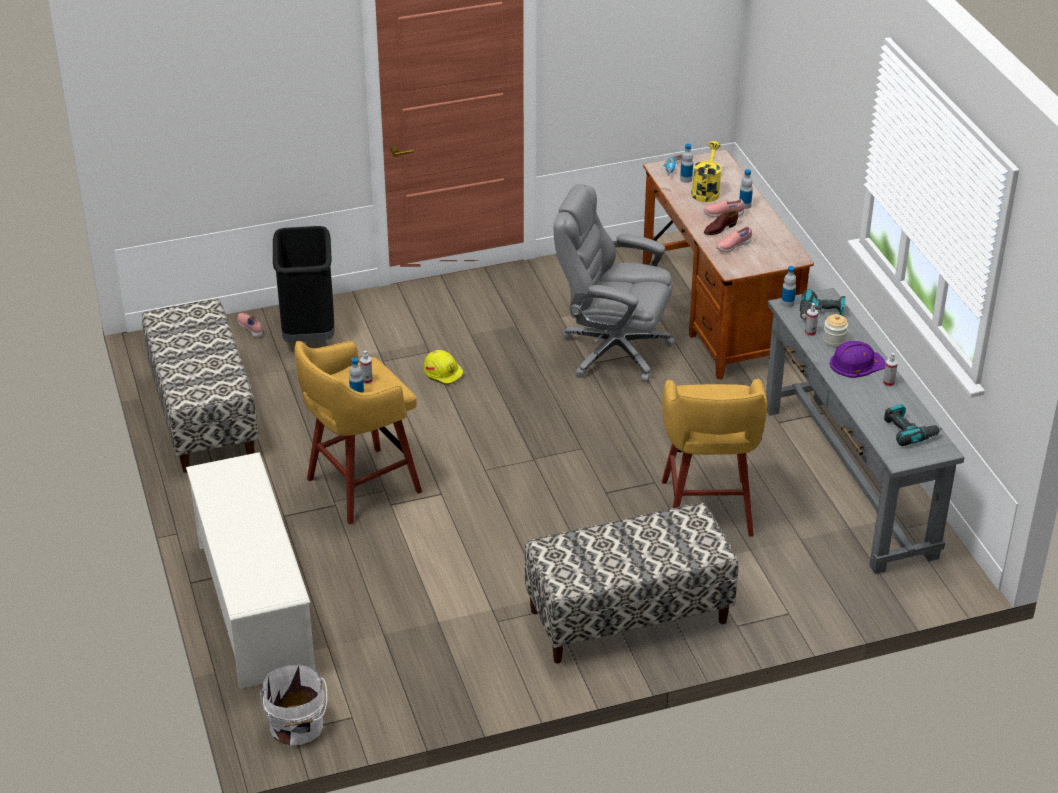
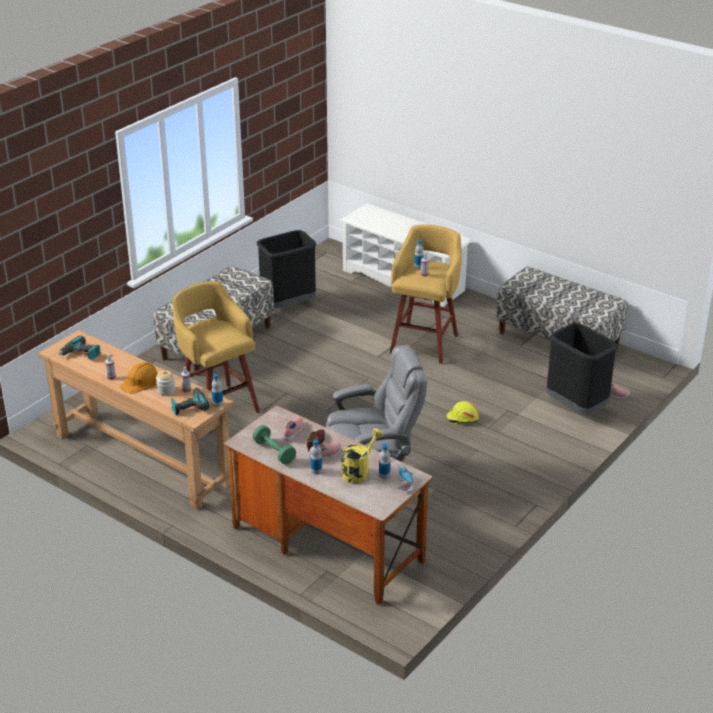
camera: 145 degrees right, 5 degrees down
(296, 727) = (327, 253): white bucket -> none
(465, 641) = (288, 305): none -> black trash can
(706, 190) = (358, 472): yellow watering can -> yellow watering can turned 120 degrees counterclockwise
(769, 236) = (274, 452): none -> green dumbbell
(847, 480) = (142, 458): grey console table -> brown console table
(856, 363) = (141, 382): purple hard hat -> orange hard hat

